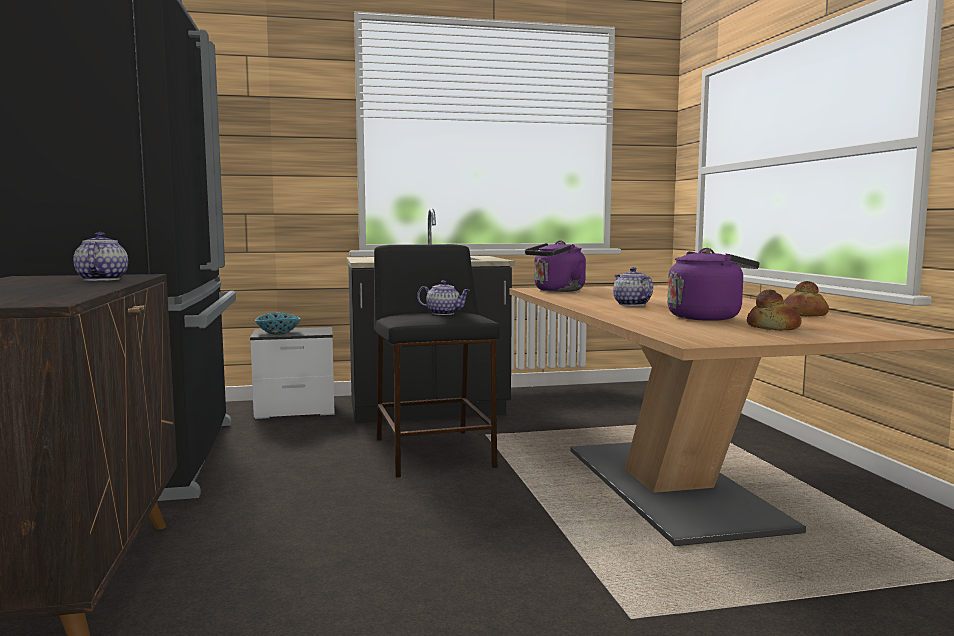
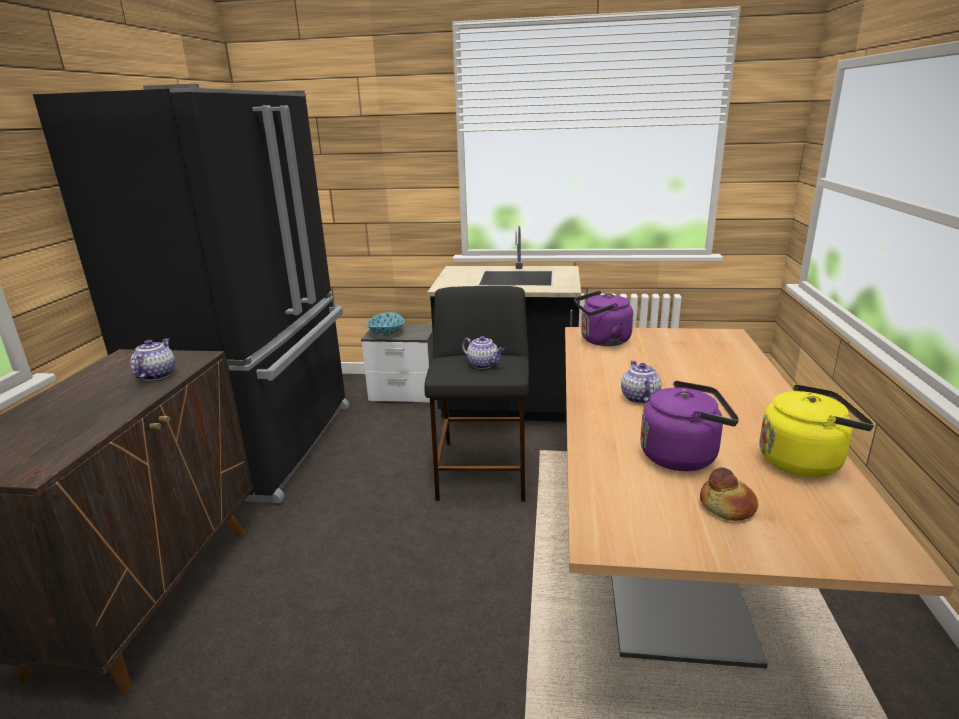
camera: 20 degrees right, 15 degrees up
(804, 315) = (804, 461): bread -> yellow kettle

